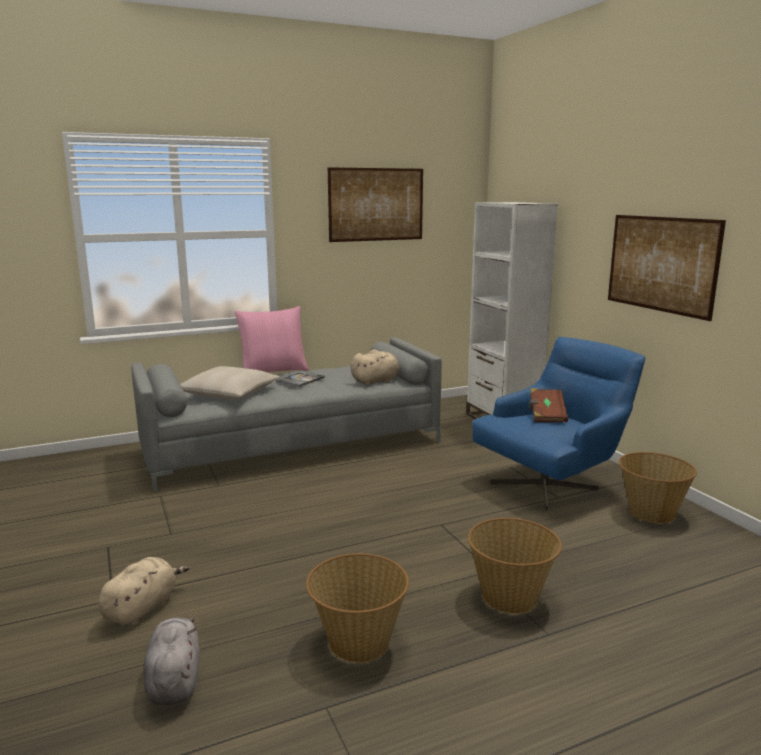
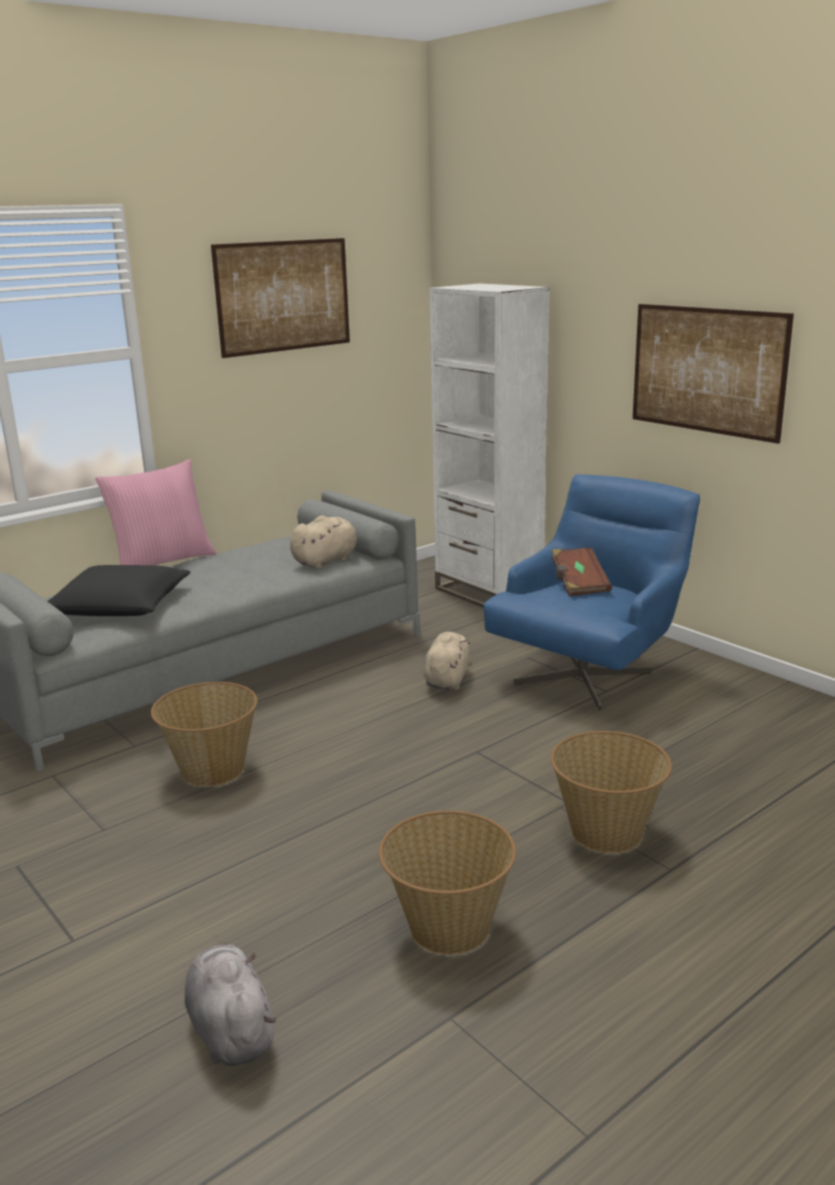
camera: 15 degrees left, 5 degrees up
(142, 608) = (126, 943): beige plush toy -> beige plush toy (447, 679)
(229, 393) = (119, 606): beige pillow -> black pillow
(300, 380) = (215, 572): book -> none
(651, 512) = (723, 693): basket -> basket (212, 769)

